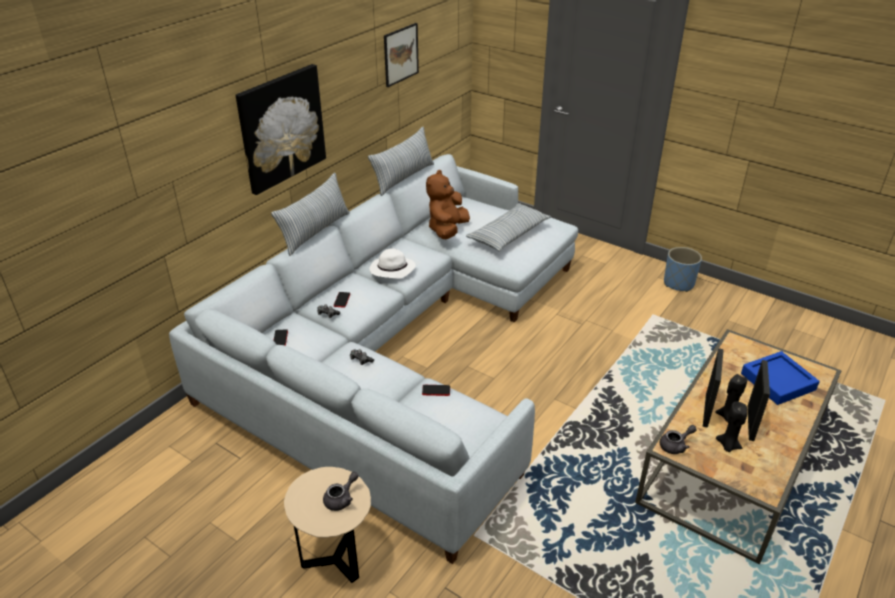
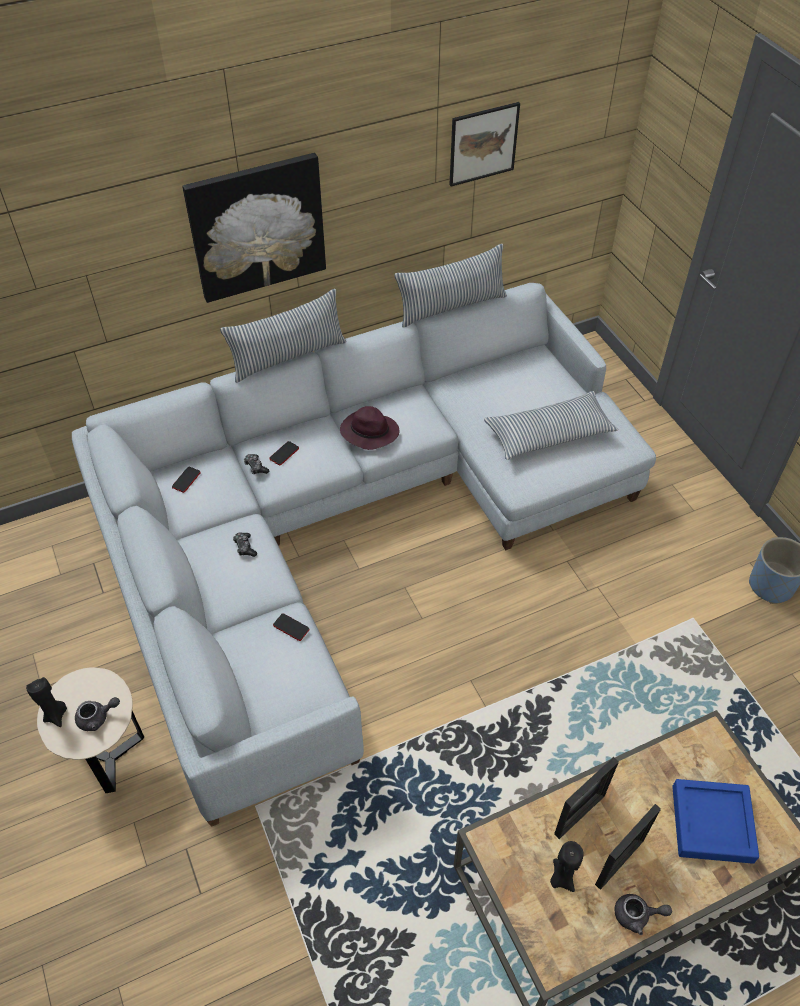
camera: 30 degrees right, 15 degrees up
(391, 270) = (368, 432): white hat -> purple hat
(447, 230) = (478, 396): brown plush toy -> none
(675, 445) = (498, 842): grey teapot -> grey teapot (637, 915)
(727, 415) = (599, 836): black candle -> black candle (56, 715)

